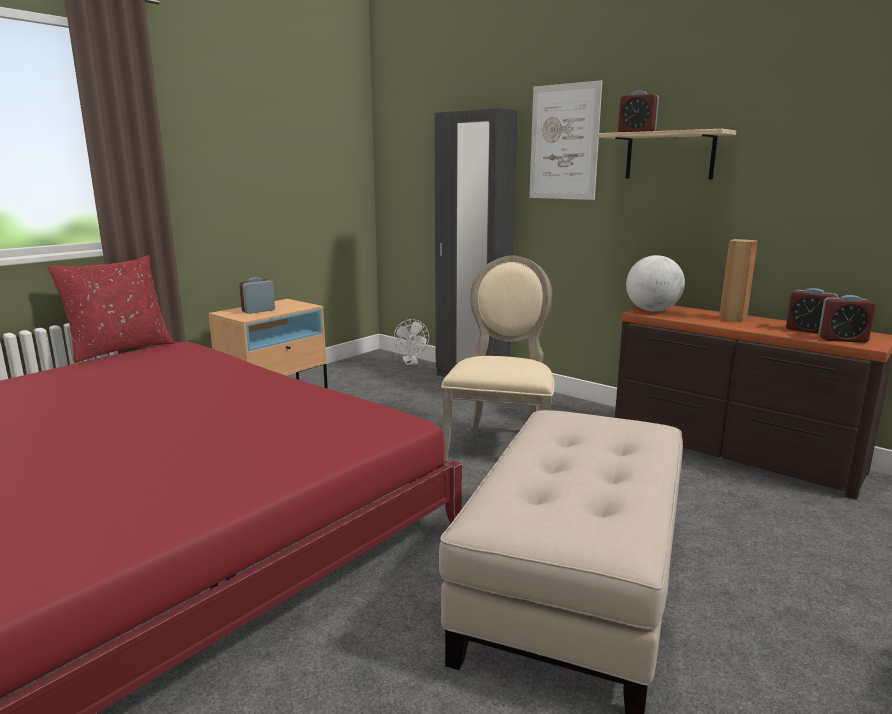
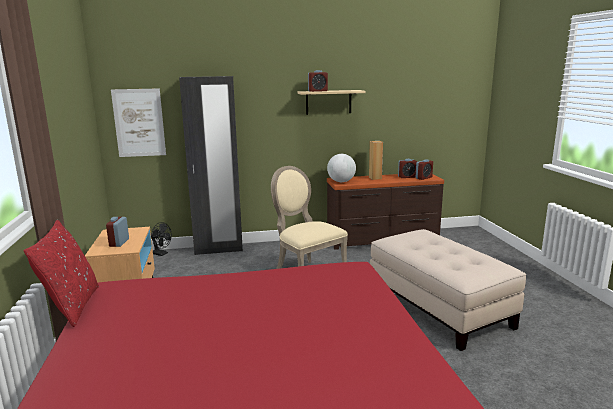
camera: 50 degrees left, 0 degrees up
(411, 363) = (161, 254): white fan -> black fan
(564, 142) = (266, 95): picture -> picture (139, 123)

